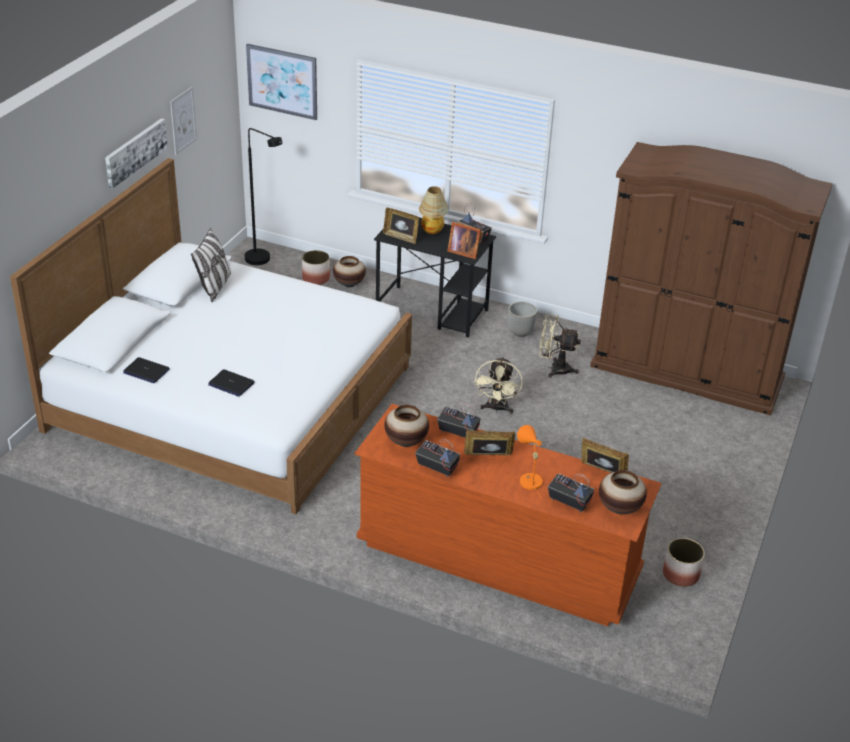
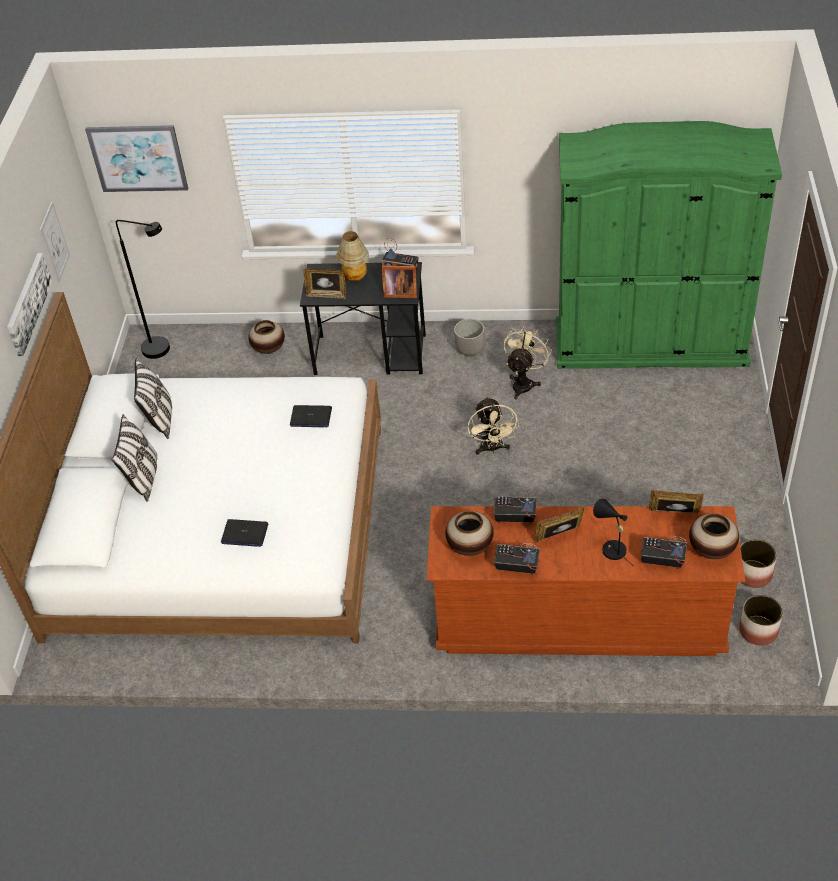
camera: 15 degrees left, 10 degrees up
(146, 371) = (146, 549): laptop -> laptop (310, 417)
(176, 323) = (144, 478): none -> pillow
(316, 278) = (231, 353): planter -> planter (758, 630)
(528, 479) = (610, 548): orange table lamp -> black table lamp
(554, 369) = (524, 383): beige fan -> beige fan turned 120 degrees clockwise
(687, 372) = (650, 343): brown wardrobe -> green wardrobe

